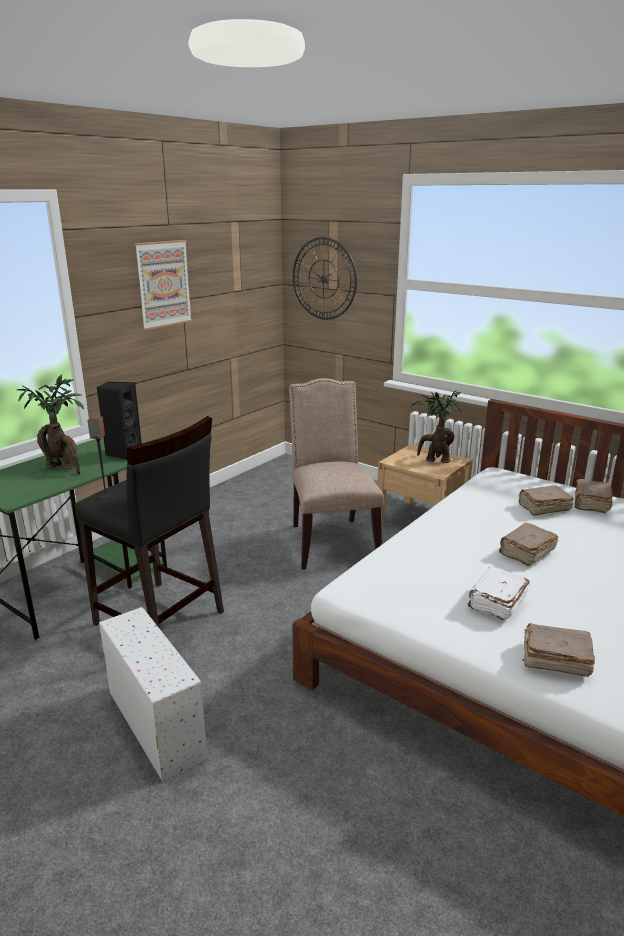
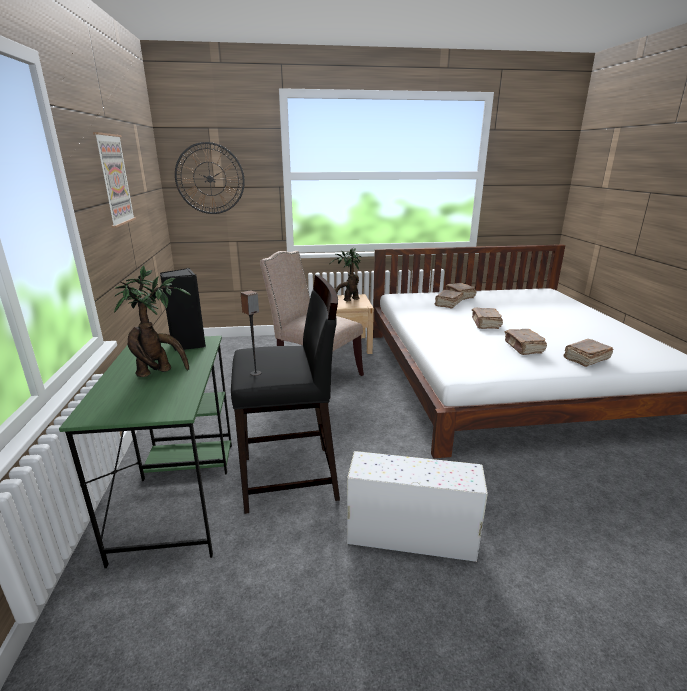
camera: 45 degrees left, 0 degrees up
(496, 602) = (523, 348): white book -> brown book

